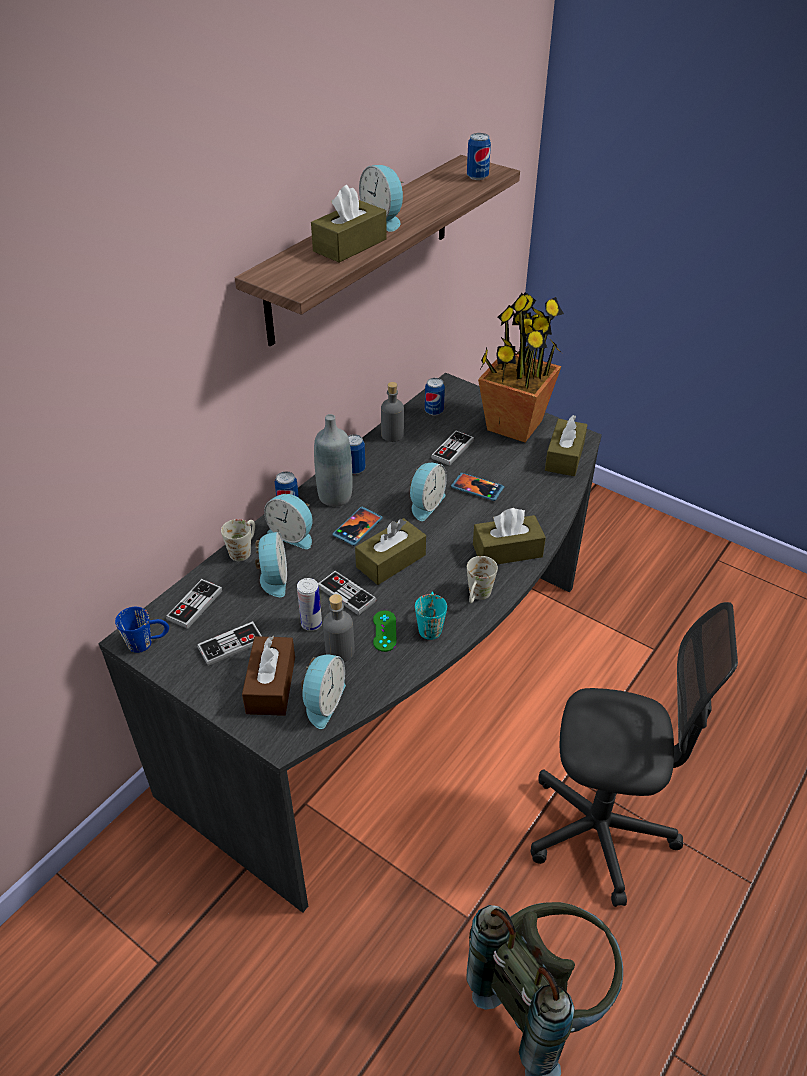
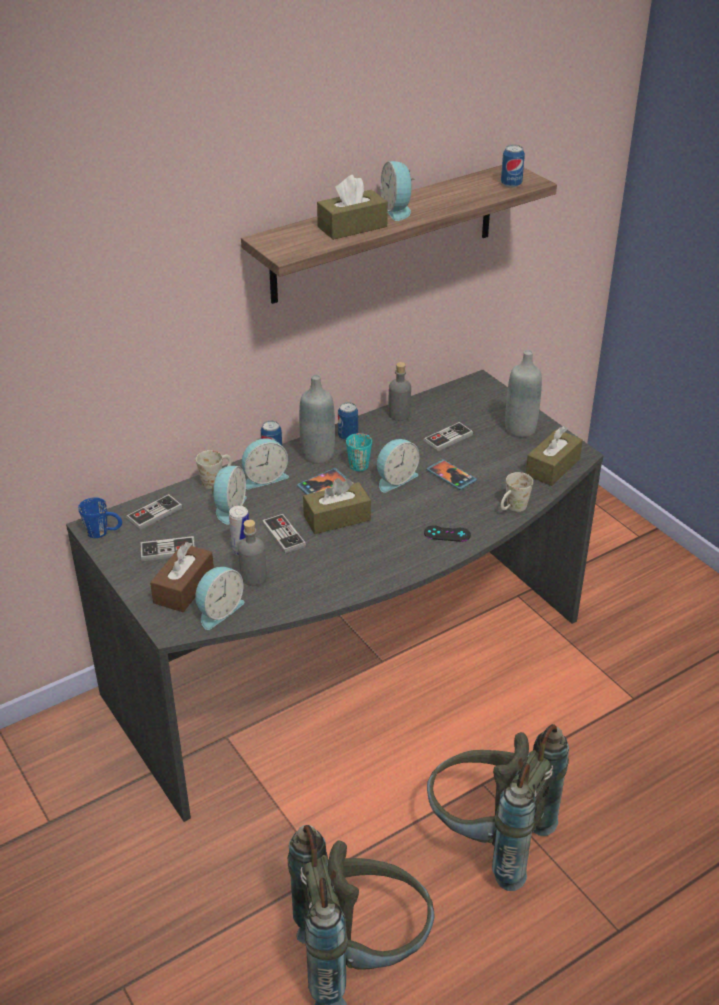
camera: 20 degrees right, 5 degrees down
(293, 534) = (264, 478): alarm clock -> alarm clock turned 75 degrees counterclockwise
(384, 631) = (299, 571): green game controller -> none
(430, 625) = (341, 576): turquoise mug -> turquoise mug (361, 462)
(434, 411) = (450, 401): can -> none
(477, 597) = (396, 564): white mug -> white mug (512, 509)
(507, 550) = (447, 534): brown tissue box -> black game controller
(513, 425) = (520, 429): potted plant -> grey bottle
(599, 831) = (488, 840): grey office chair -> grey backpack

